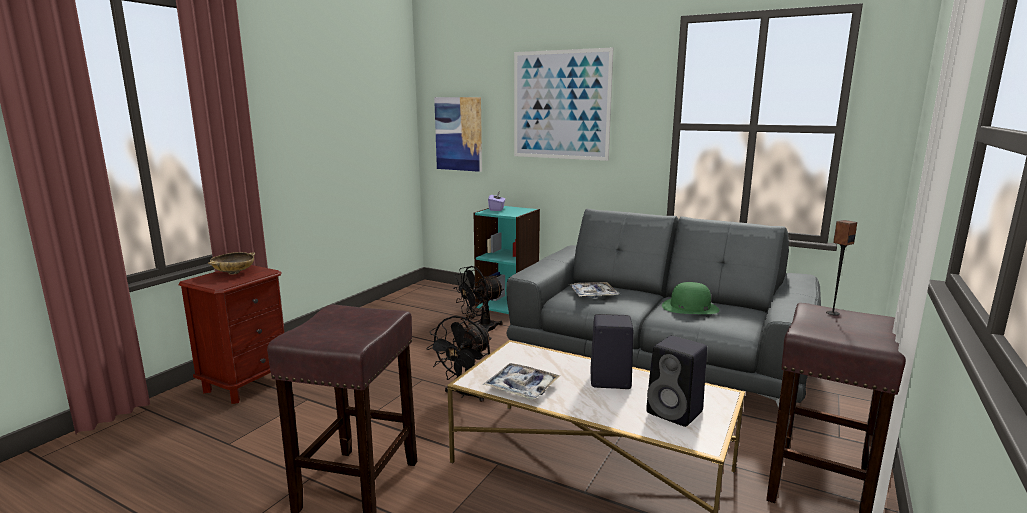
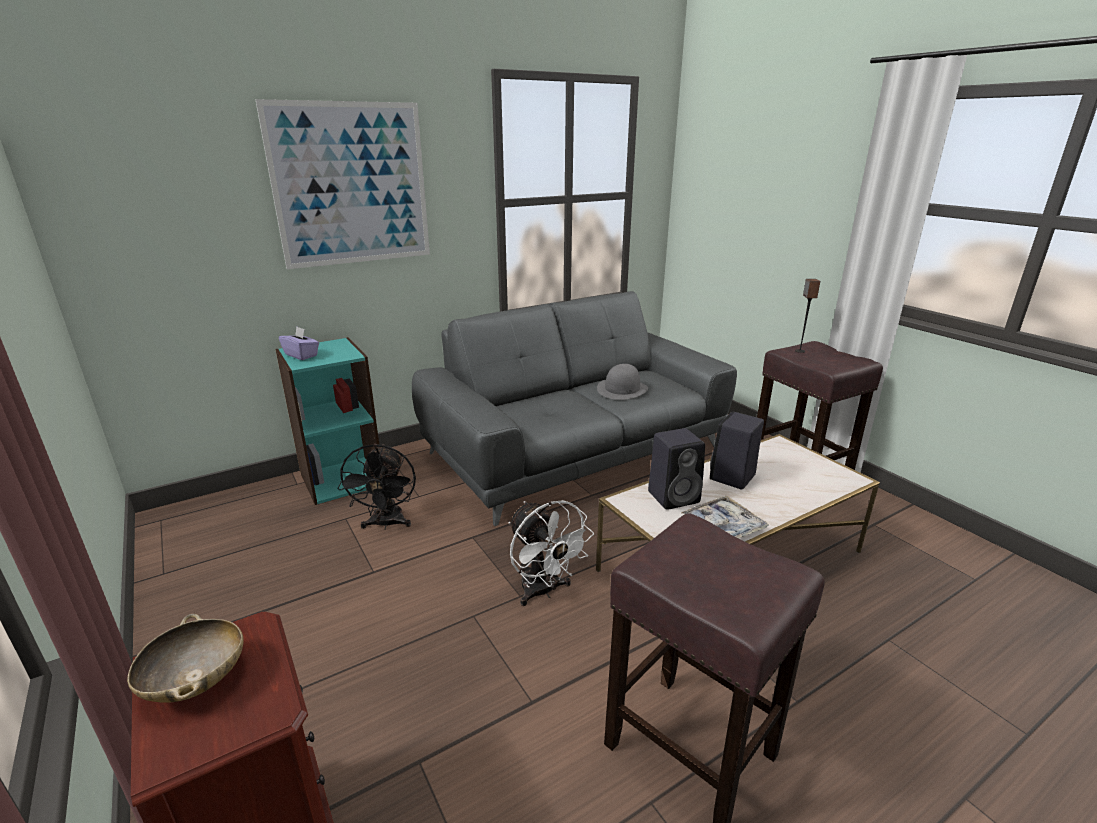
camera: 60 degrees left, 10 degrees up
(458, 134) = (159, 247): picture -> none
(465, 394) = (543, 591): black fan -> white fan
(593, 294) = (542, 414): tray -> none
(676, 413) = (804, 471): black speaker -> black speaker (674, 496)
(689, 307) = (622, 389): green hat -> grey hat

